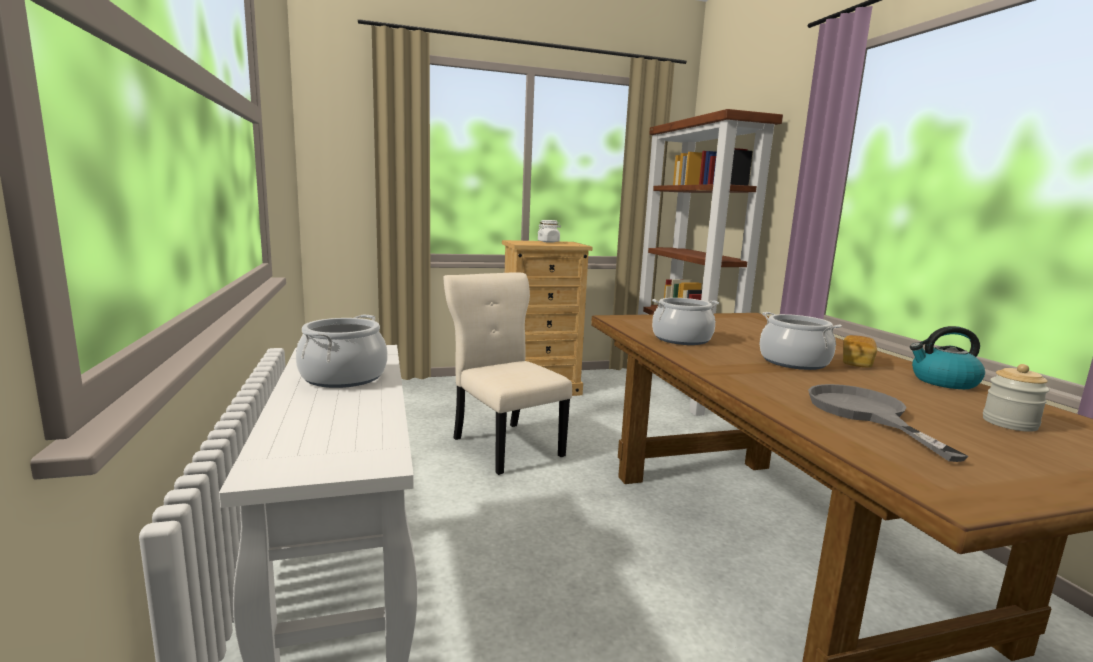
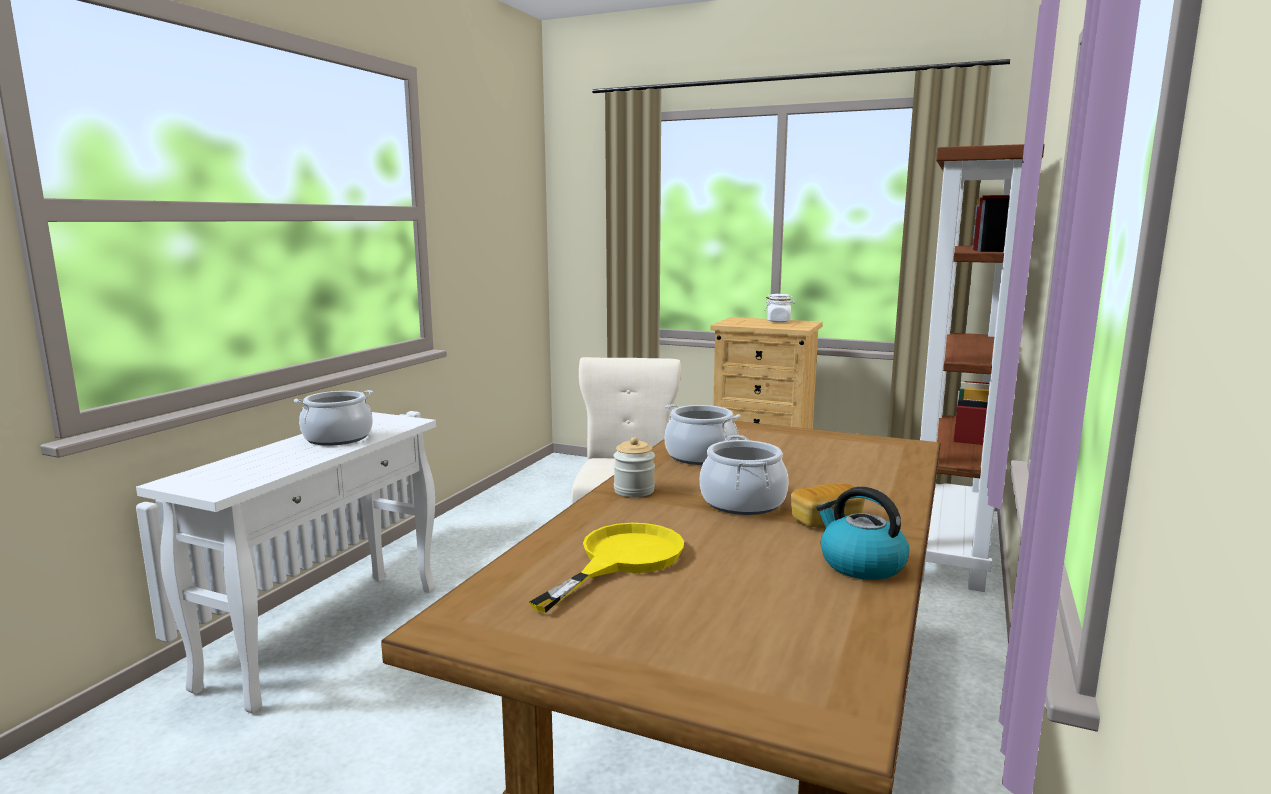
camera: 40 degrees right, 0 degrees up
(865, 414) = (621, 560): grey frying pan -> yellow frying pan
(1009, 423) = (752, 615): jar -> jar (634, 490)

